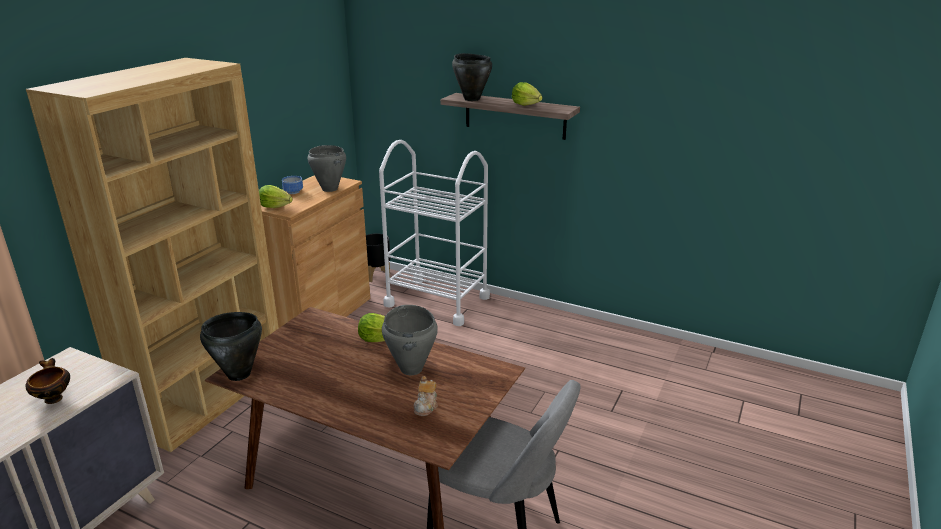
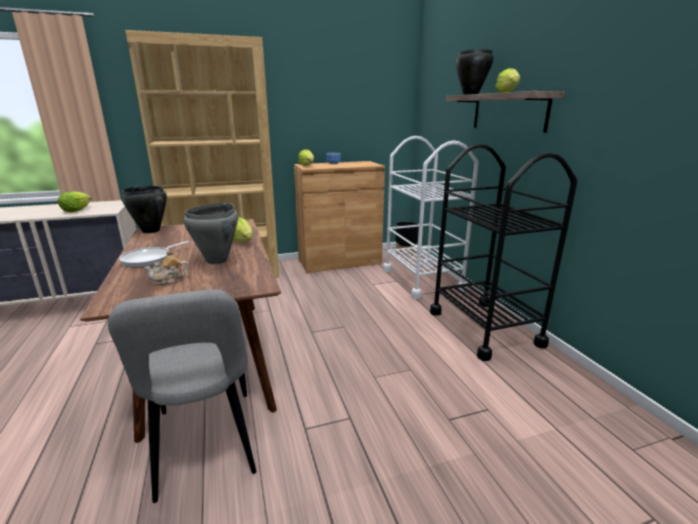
camera: 45 degrees right, 5 degrees down
(53, 398) = (76, 210): bowl -> lettuce
(329, 189) = (355, 165): grey cooking pot -> none
(347, 400) = (150, 259): none -> frying pan
(546, 328) = (484, 328): none -> black cart

